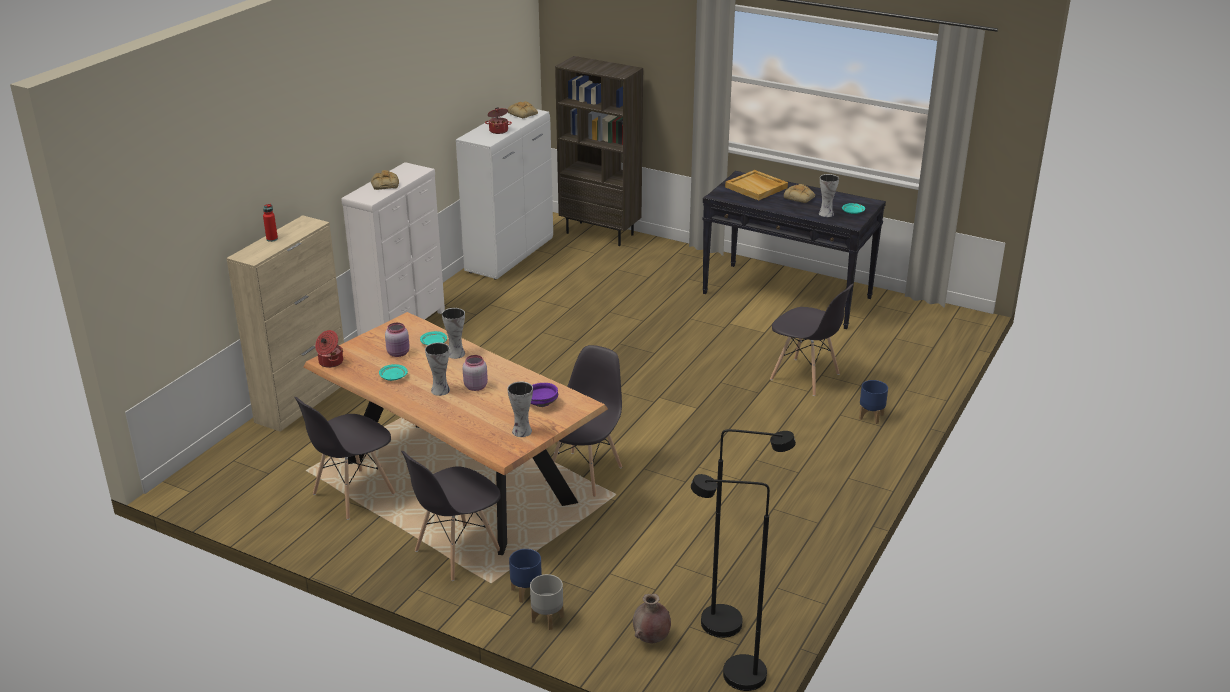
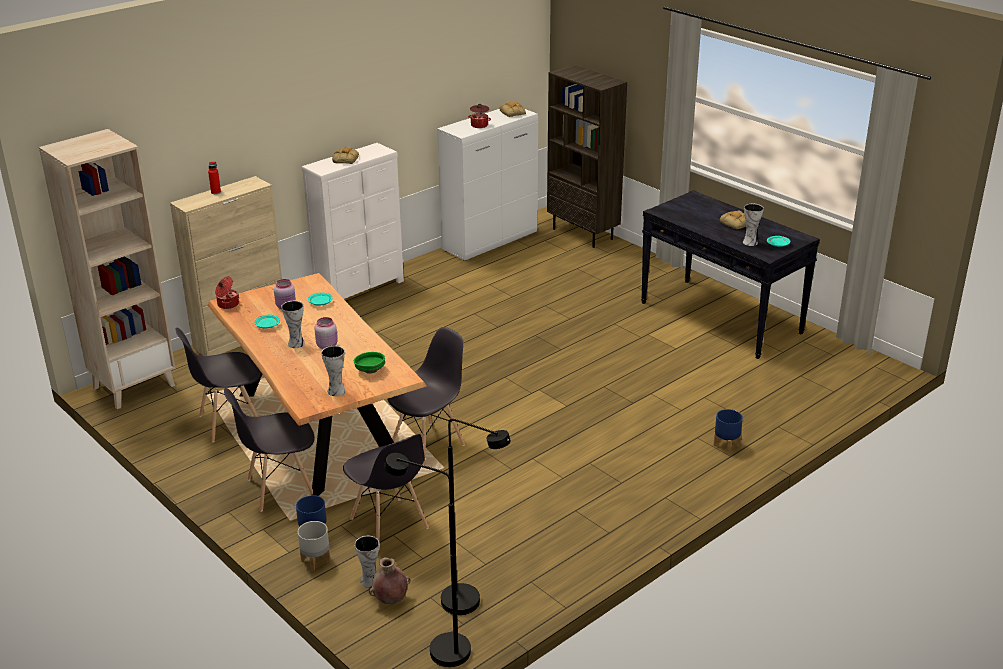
camera: 20 degrees right, 0 degrees up
(213, 477) = (134, 386): none -> beige bookcase
(455, 353) = (331, 314): vase -> vase (369, 580)
(541, 403) = (370, 370): purple bowl -> green bowl
(757, 187) = (701, 208): beige tray -> none
(805, 377) = (687, 397): grey chair -> grey chair (389, 524)

